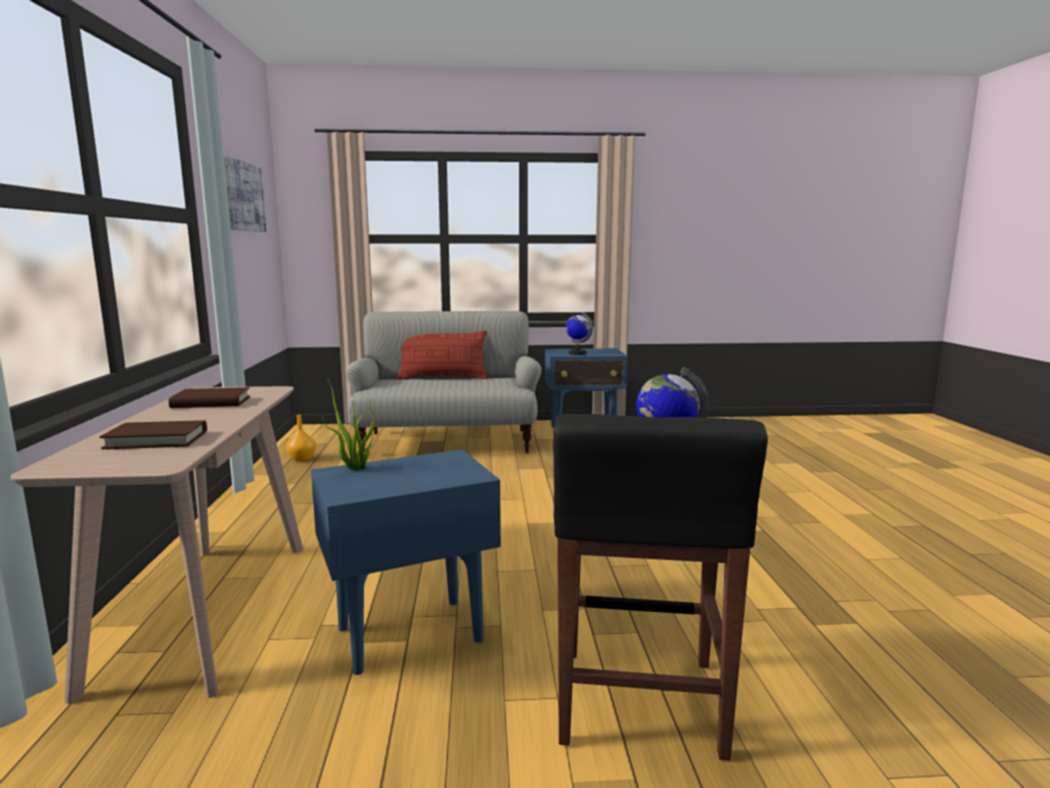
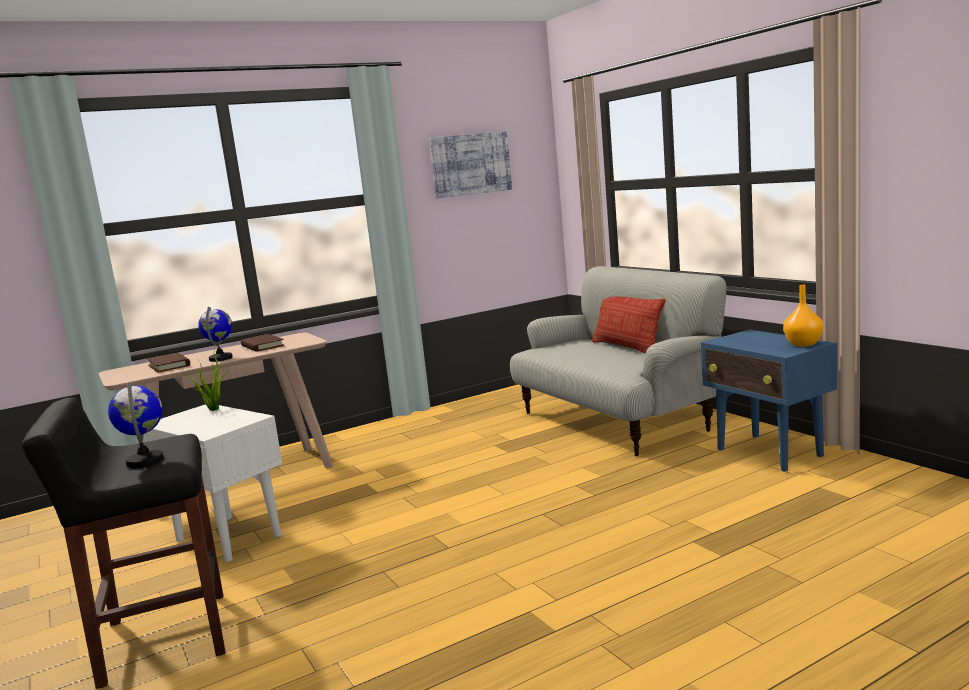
camera: 65 degrees right, 0 degrees up
(302, 459) = (495, 403): orange vase -> orange vase (804, 344)
(408, 635) = (228, 538): blue side table -> white side table
(577, 353) = (746, 343): globe -> globe (221, 358)

